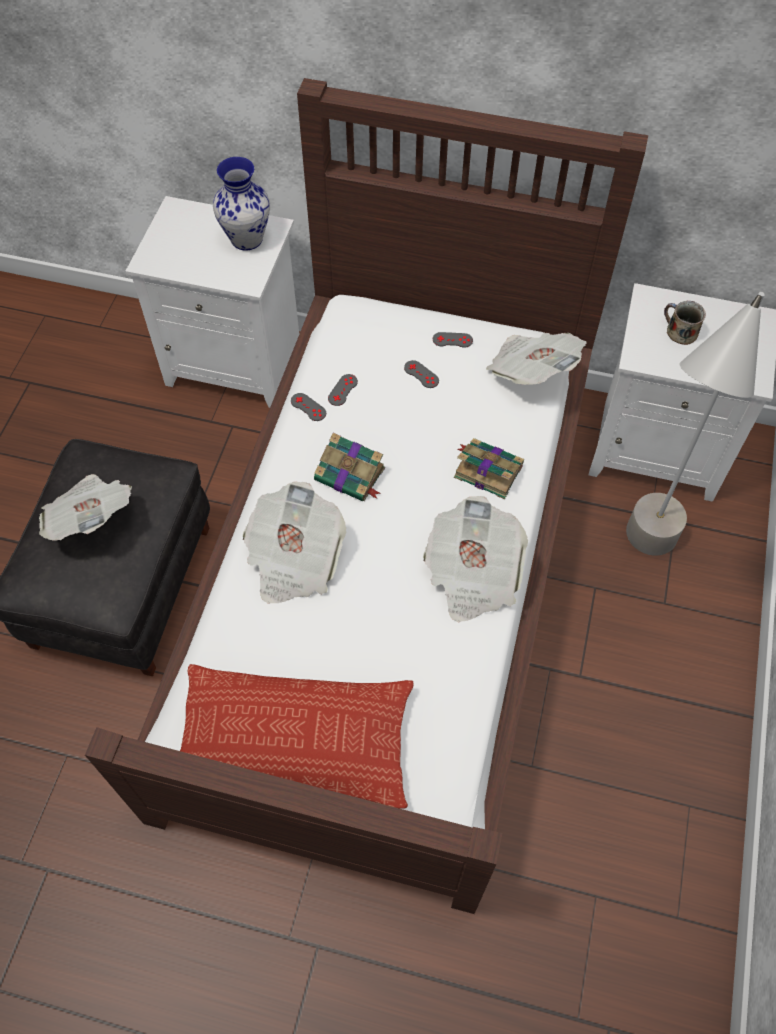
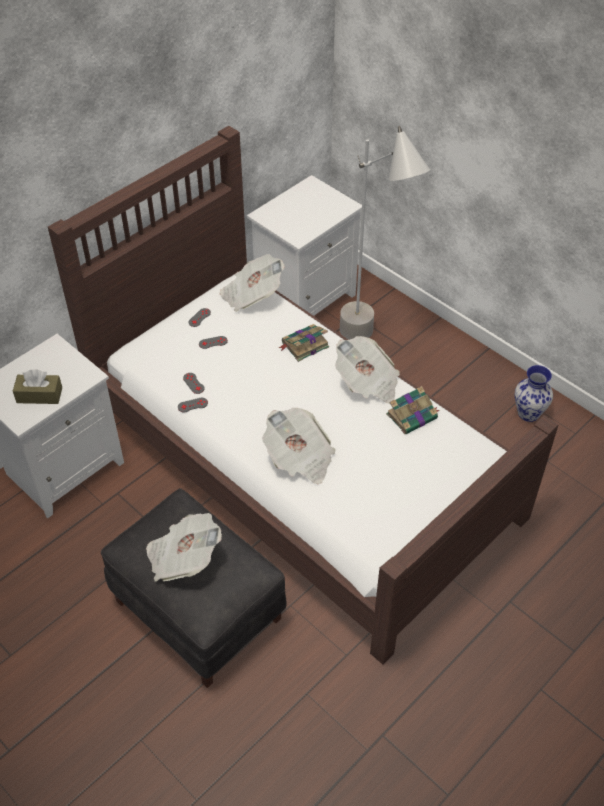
camera: 60 degrees left, 10 degrees down
(192, 256) = (39, 395): none -> brown tissue box
(246, 239) = (52, 362): vase -> vase (529, 414)
(294, 741) = (419, 507): pillow -> none
(351, 475) = (260, 406): book -> book (412, 416)
(680, 331) = (294, 215): mug -> none

